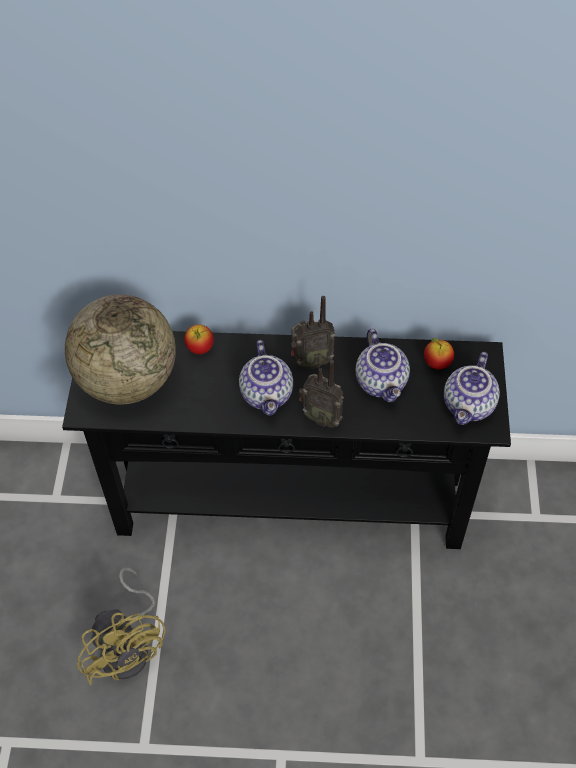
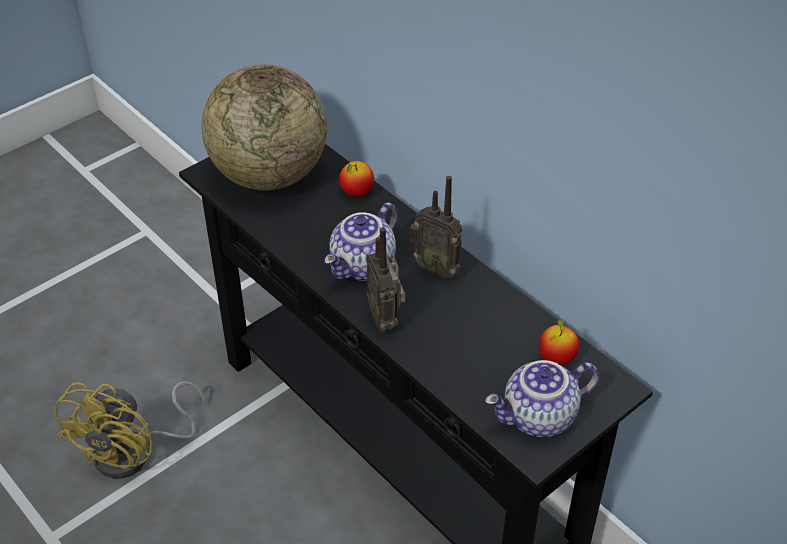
camera: 45 degrees right, 10 degrees down
(382, 382) = (480, 334): teapot -> none

